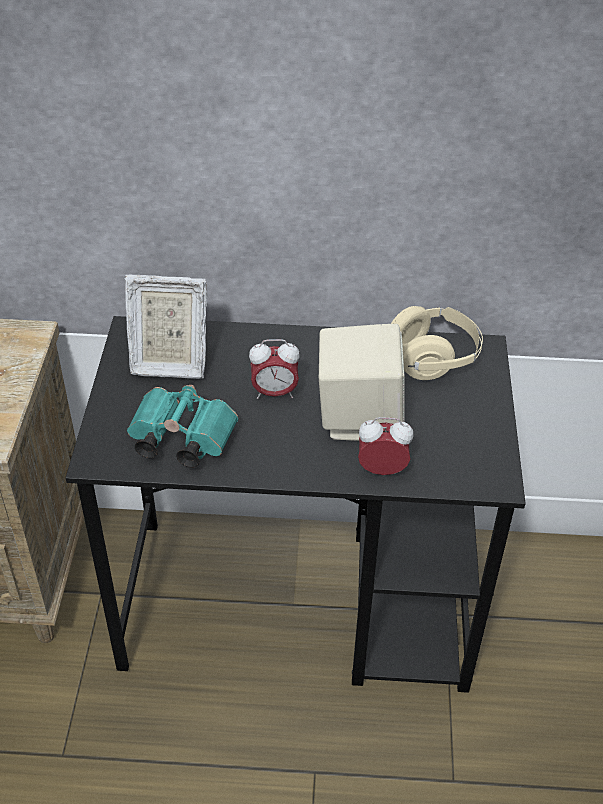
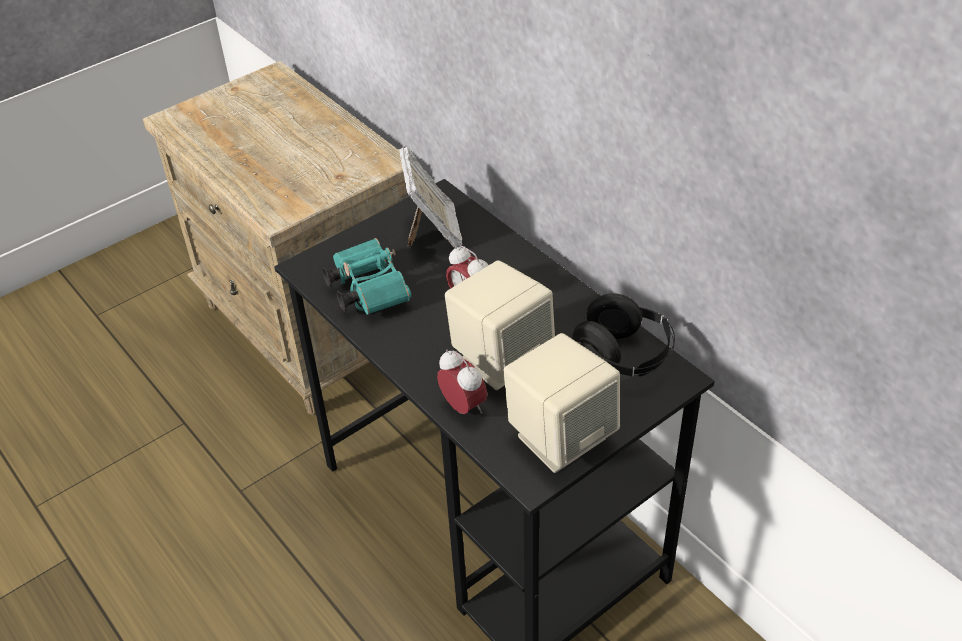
camera: 50 degrees right, 0 degrees up
(168, 362) = (433, 233): picture frame -> picture frame turned 150 degrees counterclockwise
(433, 359) = (623, 357): beige headphones -> black headphones
(472, 440) = (560, 436): none -> beige speaker

